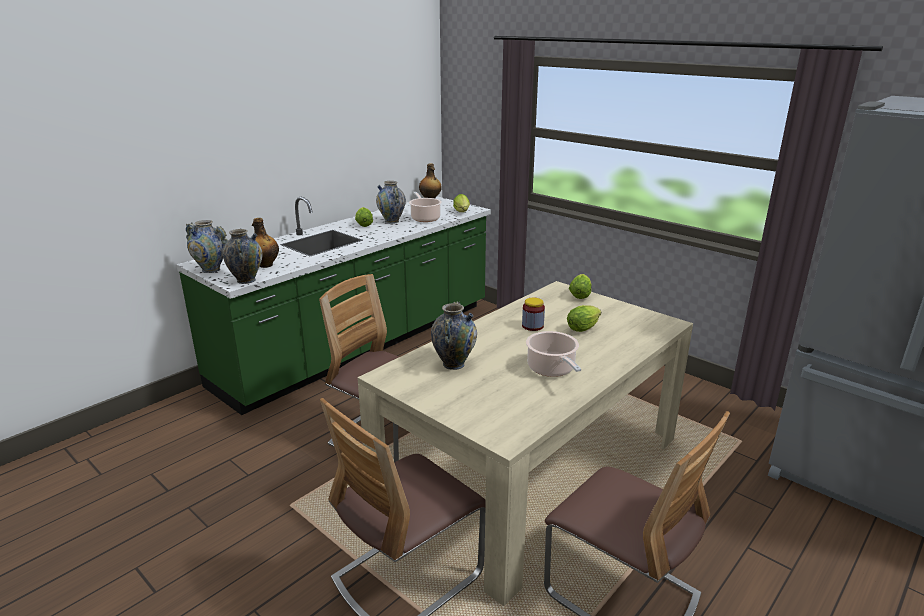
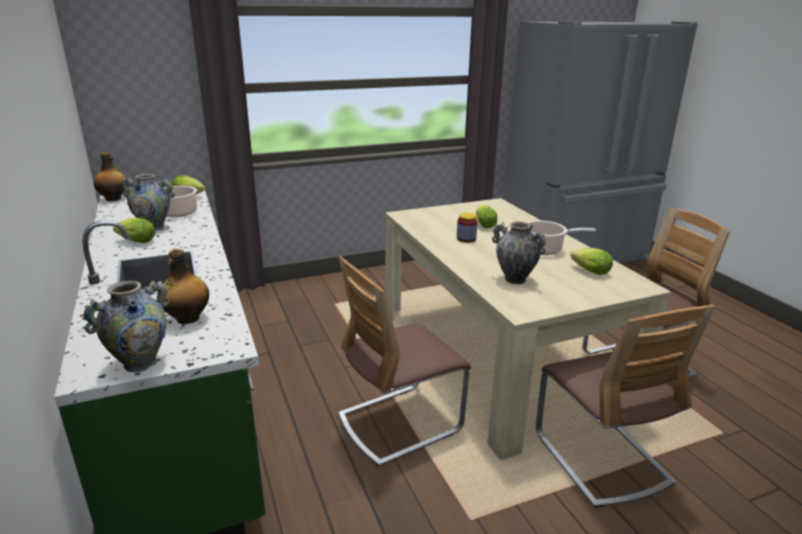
camera: 65 degrees left, 0 degrees up
(246, 280) = (229, 338): vase -> none
(580, 295) = (423, 212): lettuce -> lettuce (588, 271)

